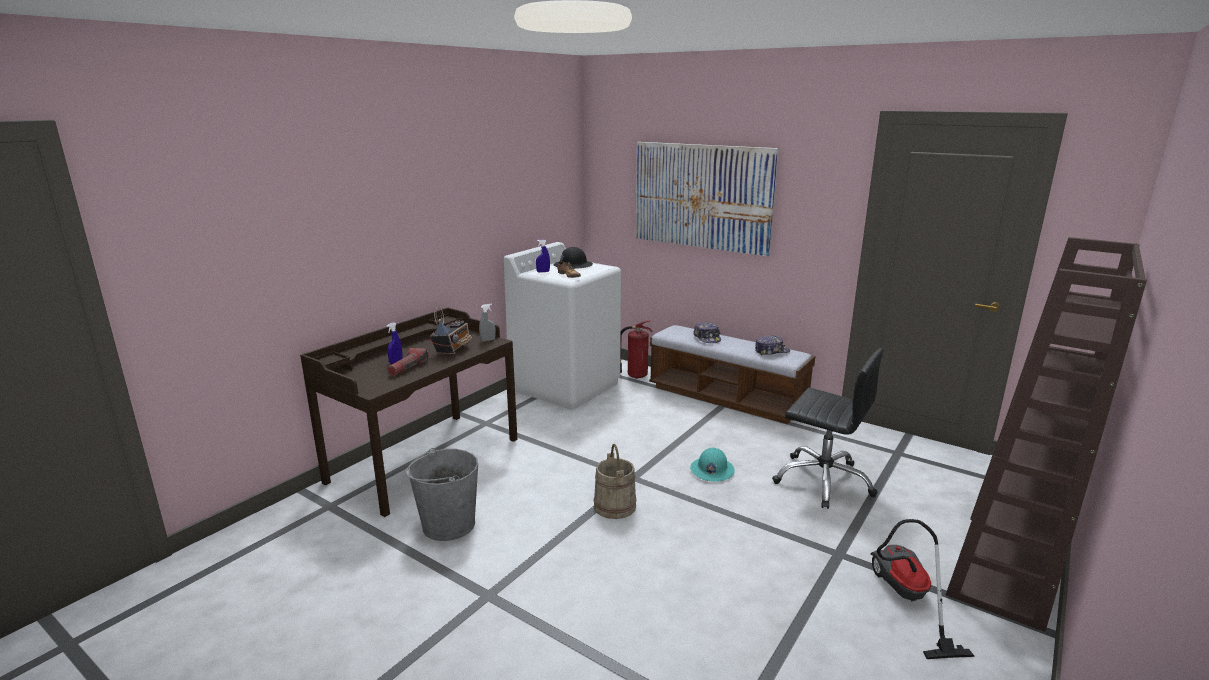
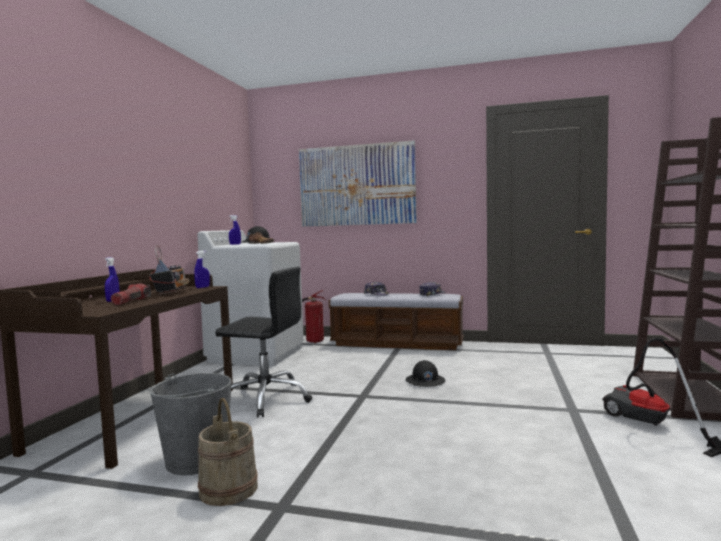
camera: 20 degrees left, 15 degrees down
(488, 340) = (202, 287): grey spray bottle -> blue spray bottle
(614, 506) = (361, 416): beige bucket -> beige bucket (228, 489)
(711, 470) = (425, 381): turquoise hard hat -> black hard hat
(823, 481) = (514, 373): black office chair -> black office chair (266, 399)

